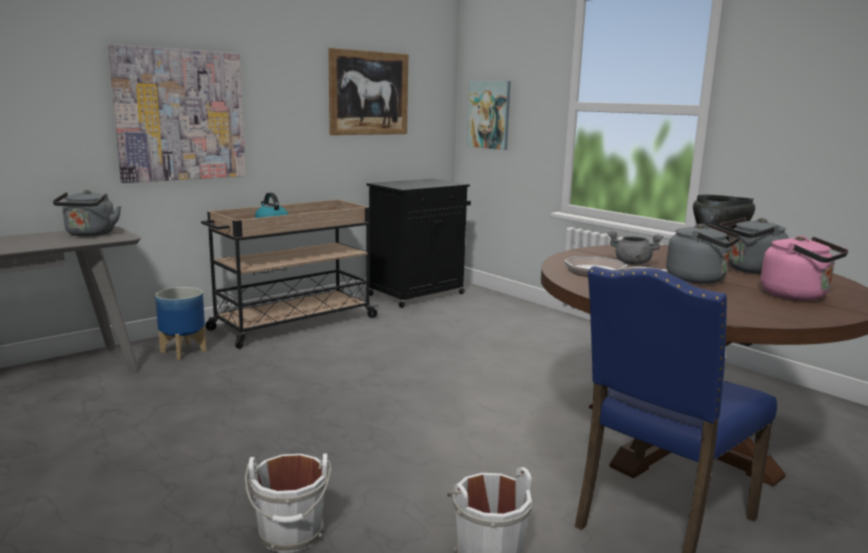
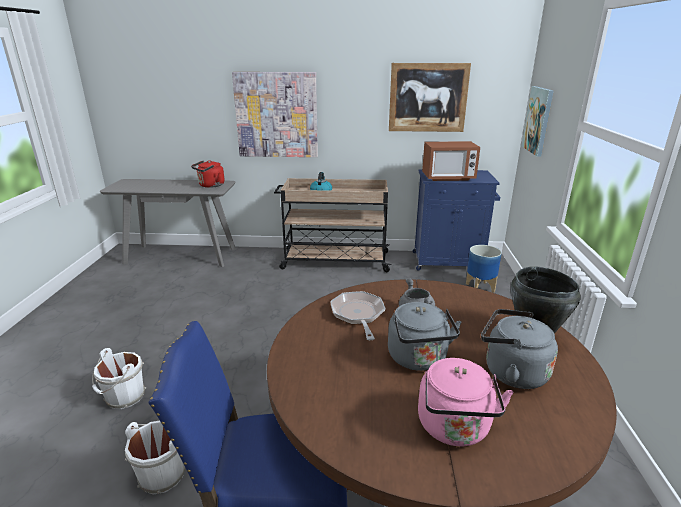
camera: 45 degrees right, 10 degrees up
(90, 234) = (210, 185): grey kettle -> red kettle
(182, 351) = (256, 261): planter -> planter (479, 287)
(416, 185) = (448, 178): none -> microwave
(418, 294) = (449, 262): black cabinet -> blue cabinet

